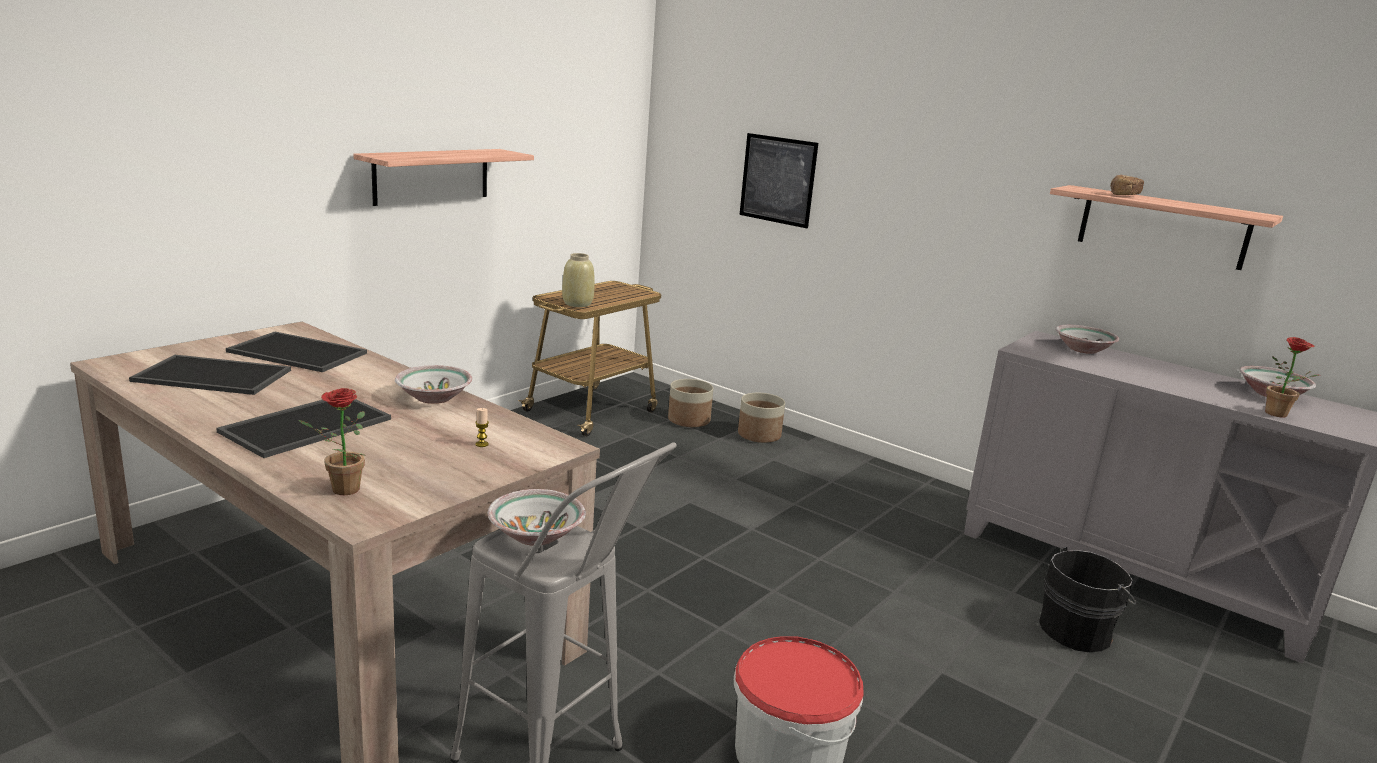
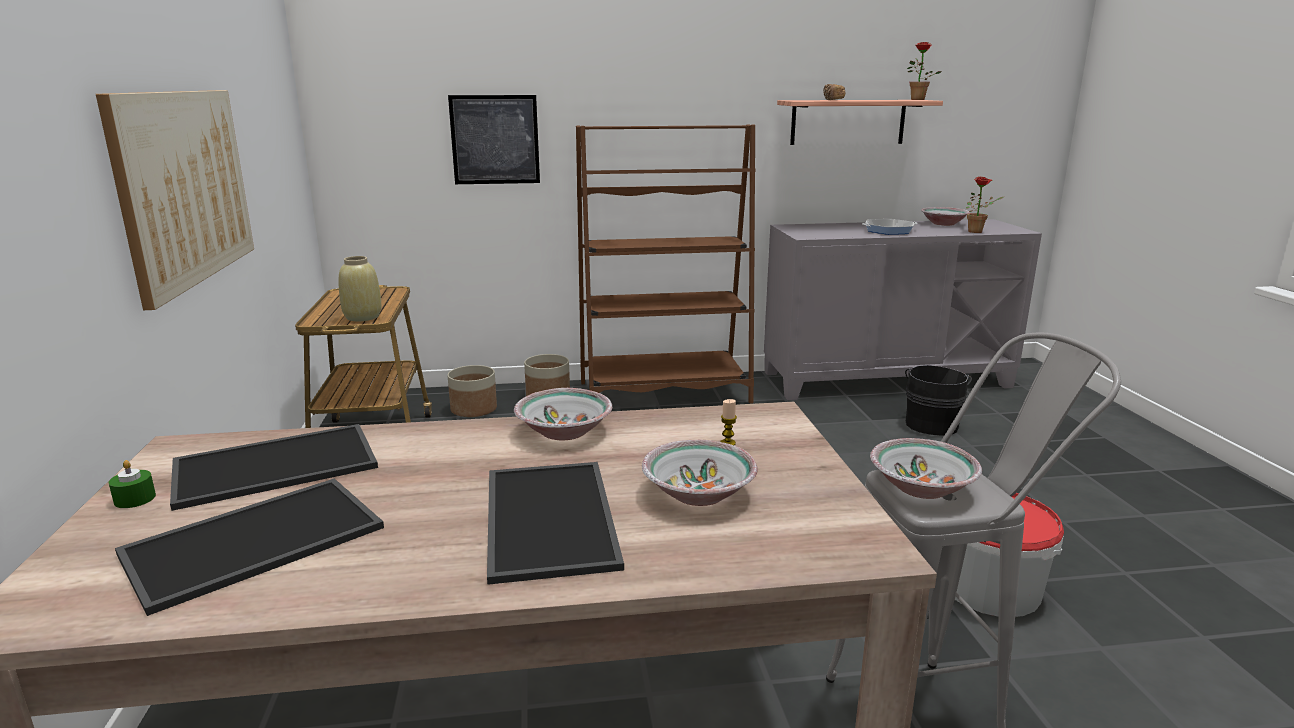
camera: 45 degrees left, 0 degrees up
(230, 342) = (135, 499): none -> green candle
(339, 490) = (776, 544): potted plant -> potted plant (917, 99)
(432, 176) = (185, 187): shelf -> picture
(859, 475) = (664, 393): none -> brown bookcase
(1083, 349) = (822, 227): bowl -> bowl (699, 493)
(1152, 376) = (888, 231): none -> frying pan

